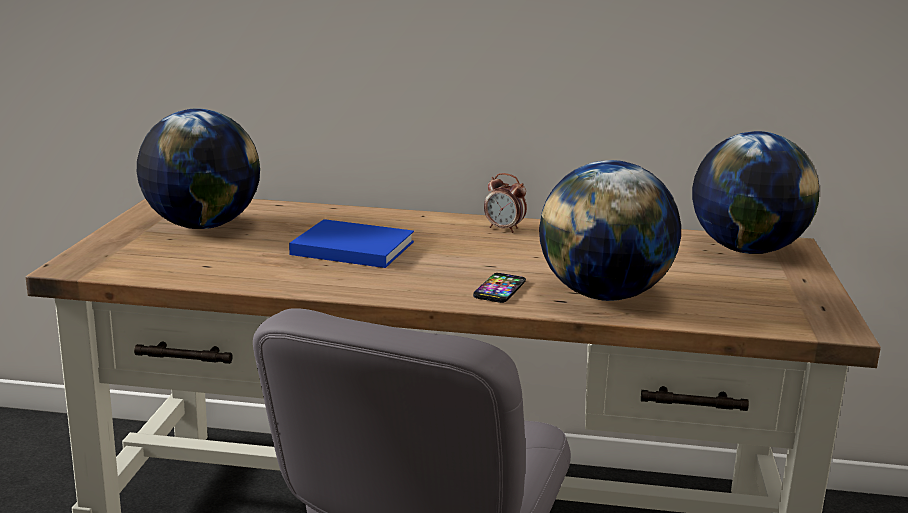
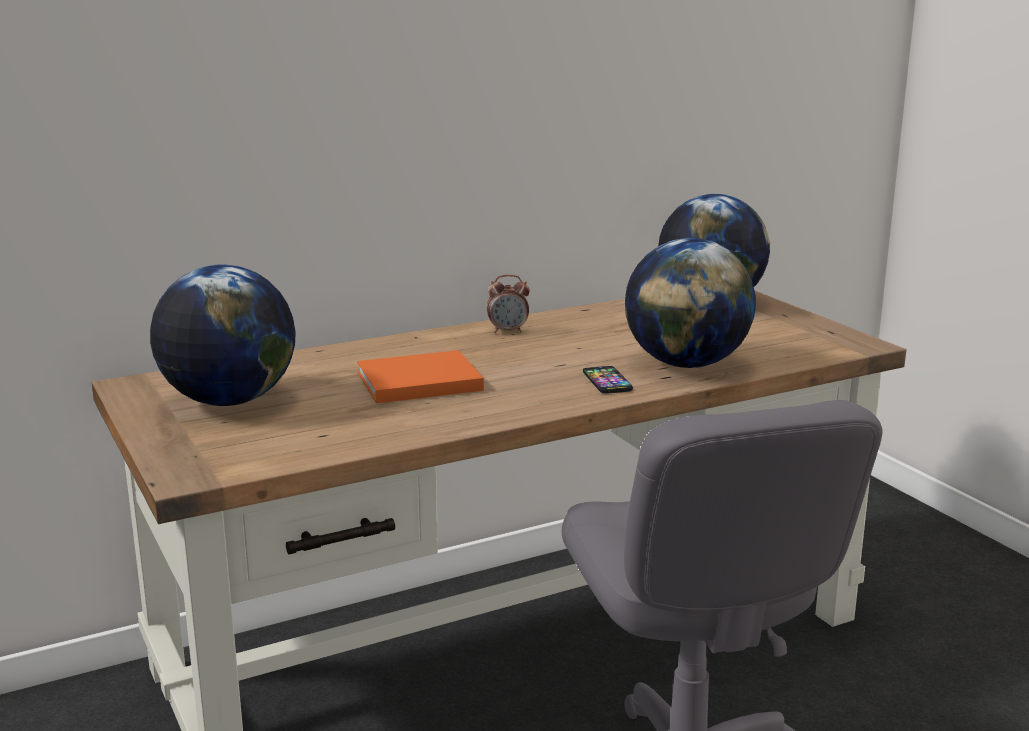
camera: 35 degrees left, 0 degrees up
(349, 247) = (415, 382): blue book -> orange book

